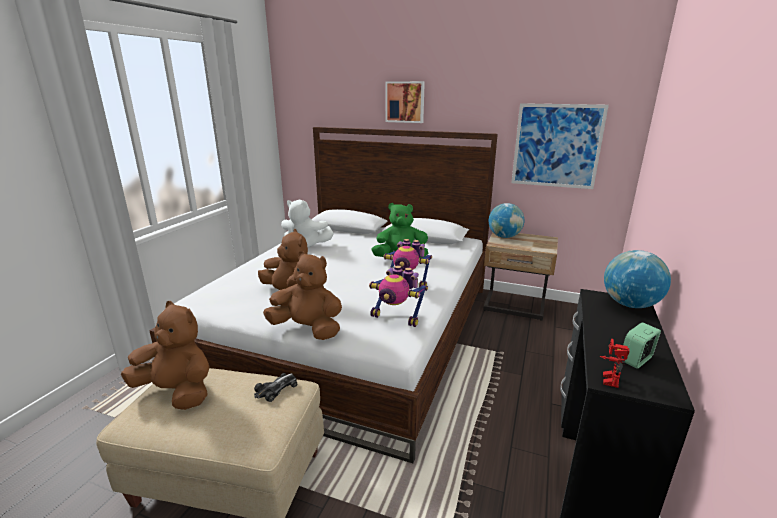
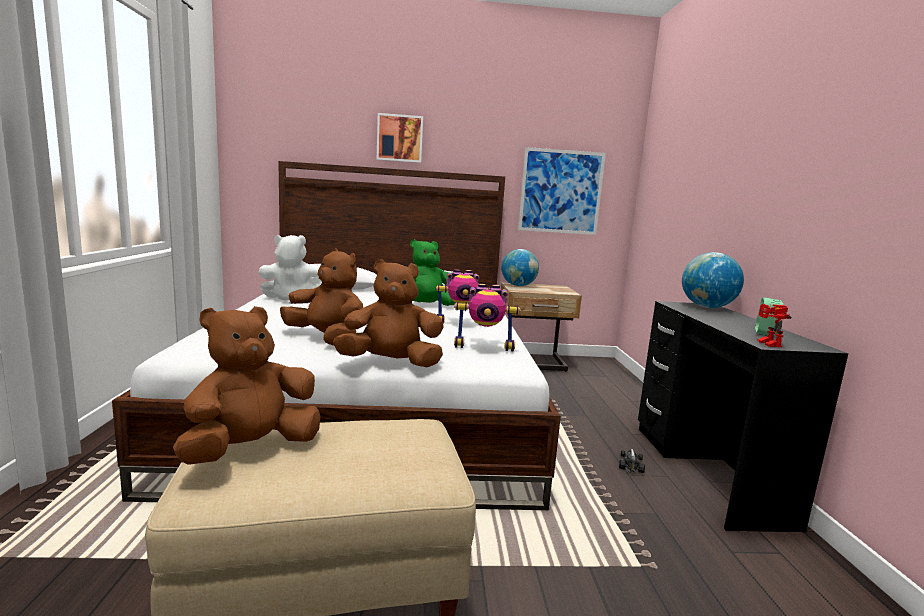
camera: 25 degrees left, 10 degrees down
(177, 392) = (252, 449): brown plush toy -> brown plush toy turned 45 degrees counterclockwise
(276, 389) = (399, 426): toy car -> toy car (631, 464)

